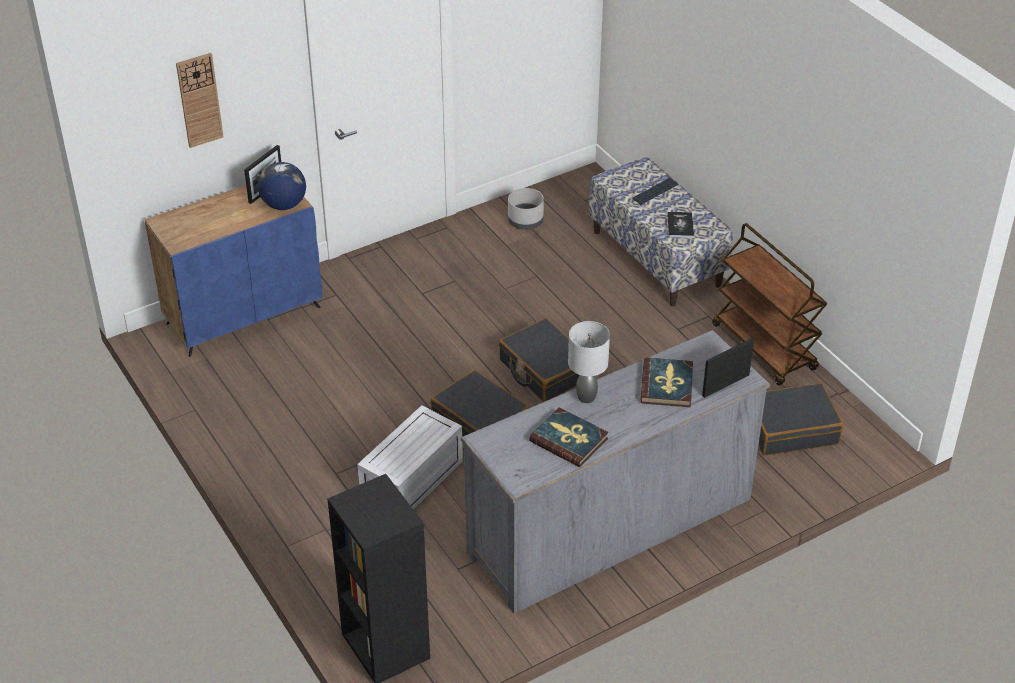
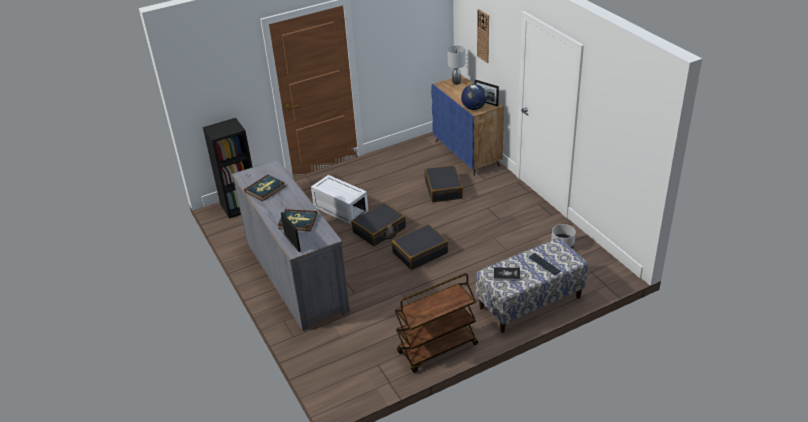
camera: 95 degrees right, 5 degrees down
(587, 397) = (294, 195): grey table lamp -> grey table lamp (456, 83)
(791, 429) = (359, 355): black suitcase -> black suitcase (443, 189)

